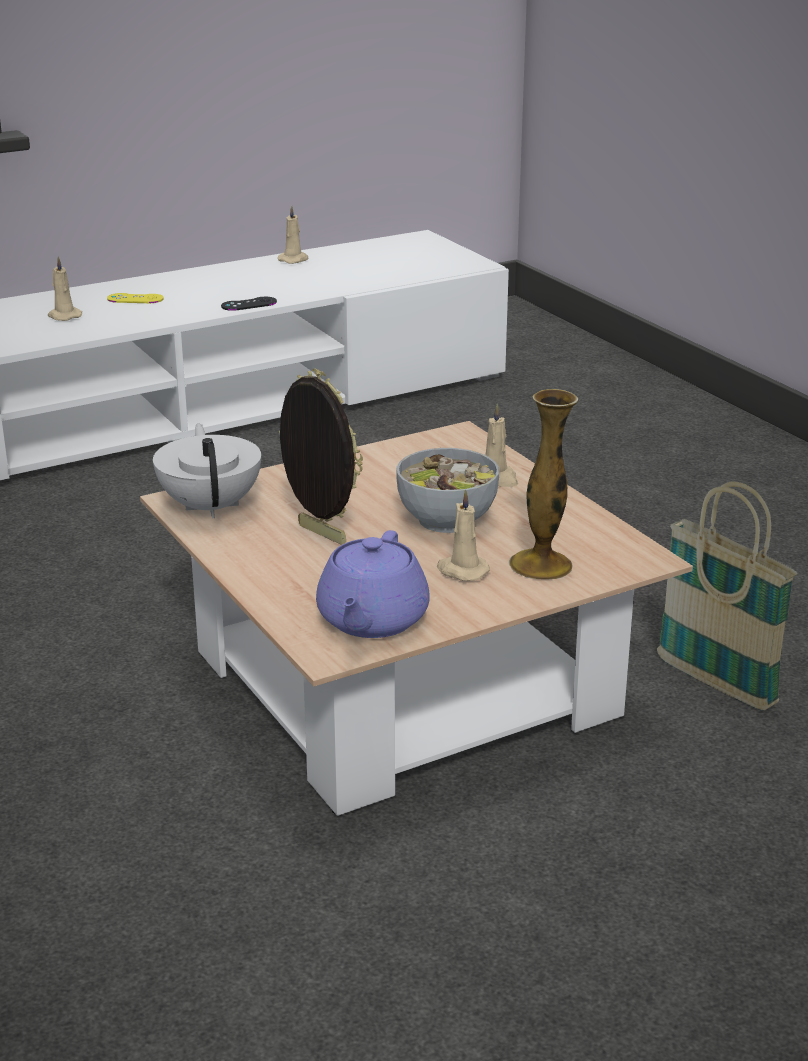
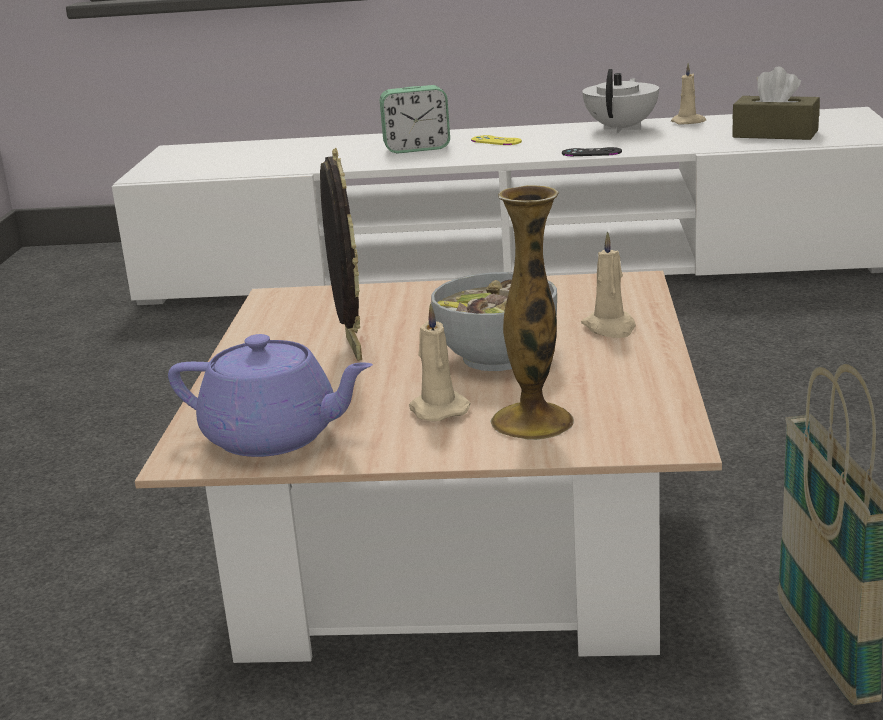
camera: 35 degrees right, 5 degrees down
(63, 316) = (417, 148): beige candle -> alarm clock
(211, 506) = (295, 306): white teapot -> white teapot (622, 128)
(371, 620) = (274, 437): purple teapot -> purple teapot turned 120 degrees counterclockwise
(387, 268) = (775, 134): none -> brown tissue box

